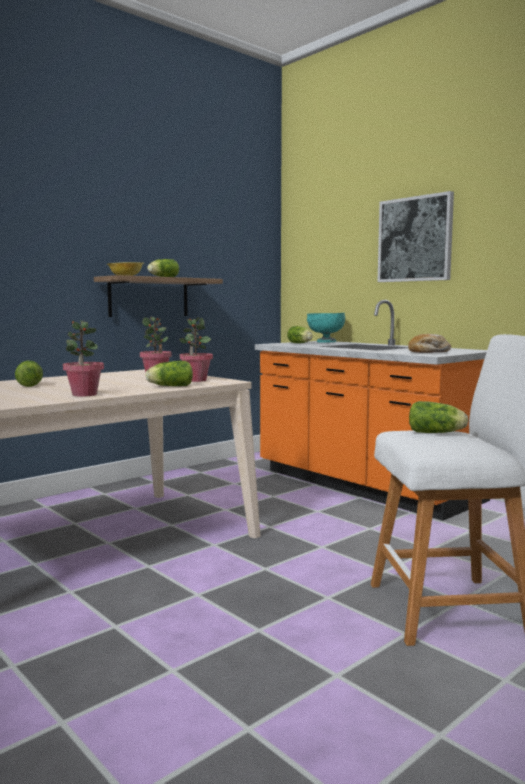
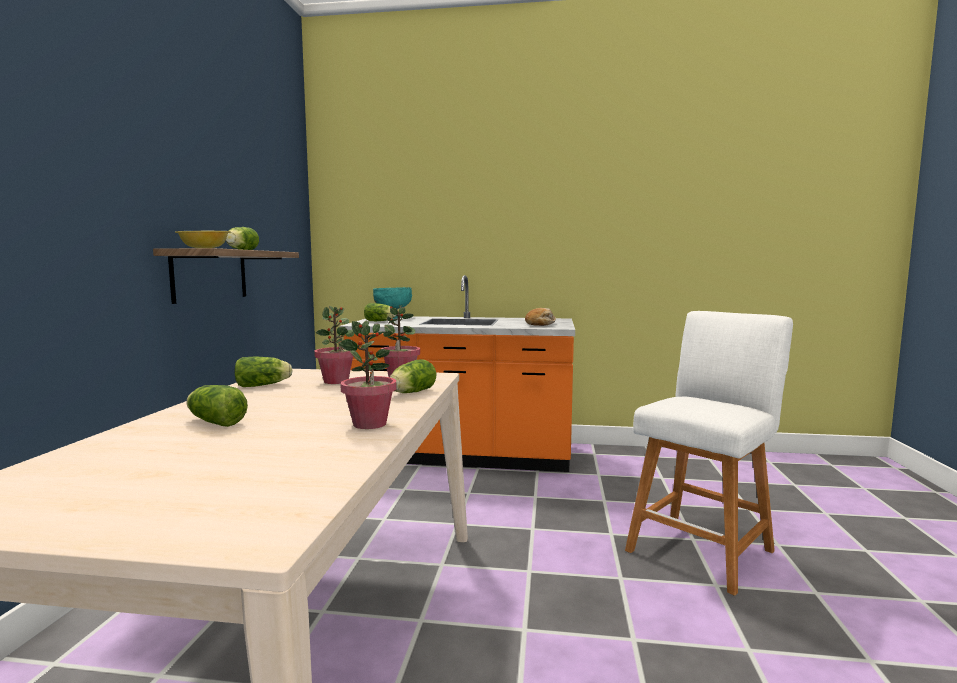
camera: 40 degrees left, 0 degrees up
(415, 239) = (482, 219): picture -> none
(437, 433) = (695, 401): lettuce -> lettuce (264, 385)

